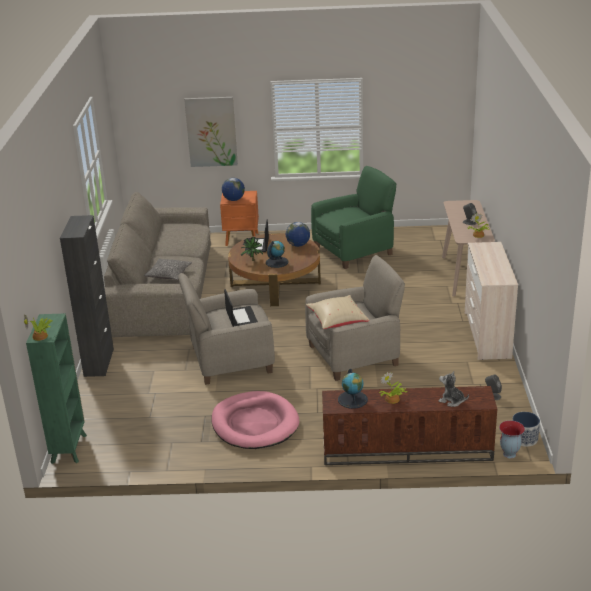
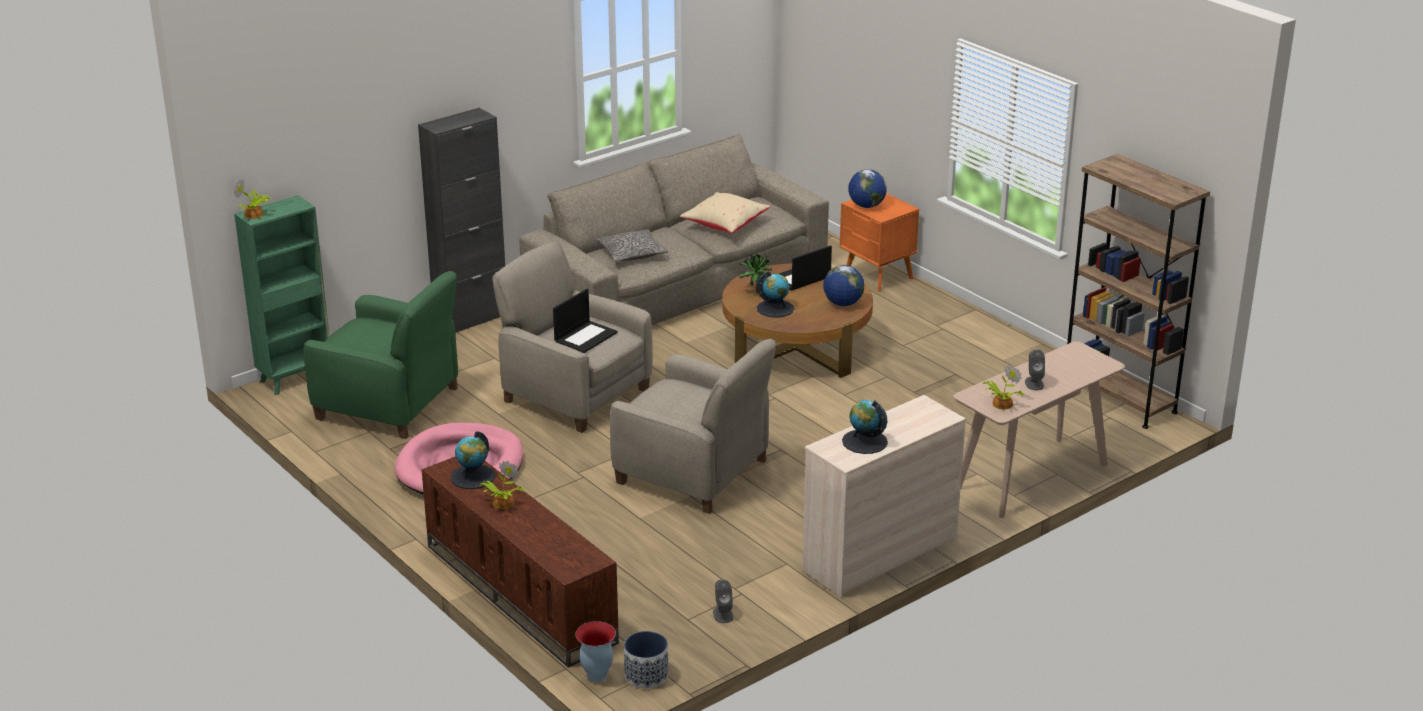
camera: 50 degrees right, 0 degrees up
(211, 131) = (881, 88): picture -> none
(337, 321) = (657, 401): beige pillow -> beige pillow (724, 225)
(354, 250) = (971, 364): green armchair -> green armchair (389, 404)
(427, 232) = (1119, 398): none -> brown bookcase
(451, 401) = (545, 546): plush toy -> none
(495, 270) = (864, 442): none -> globe

